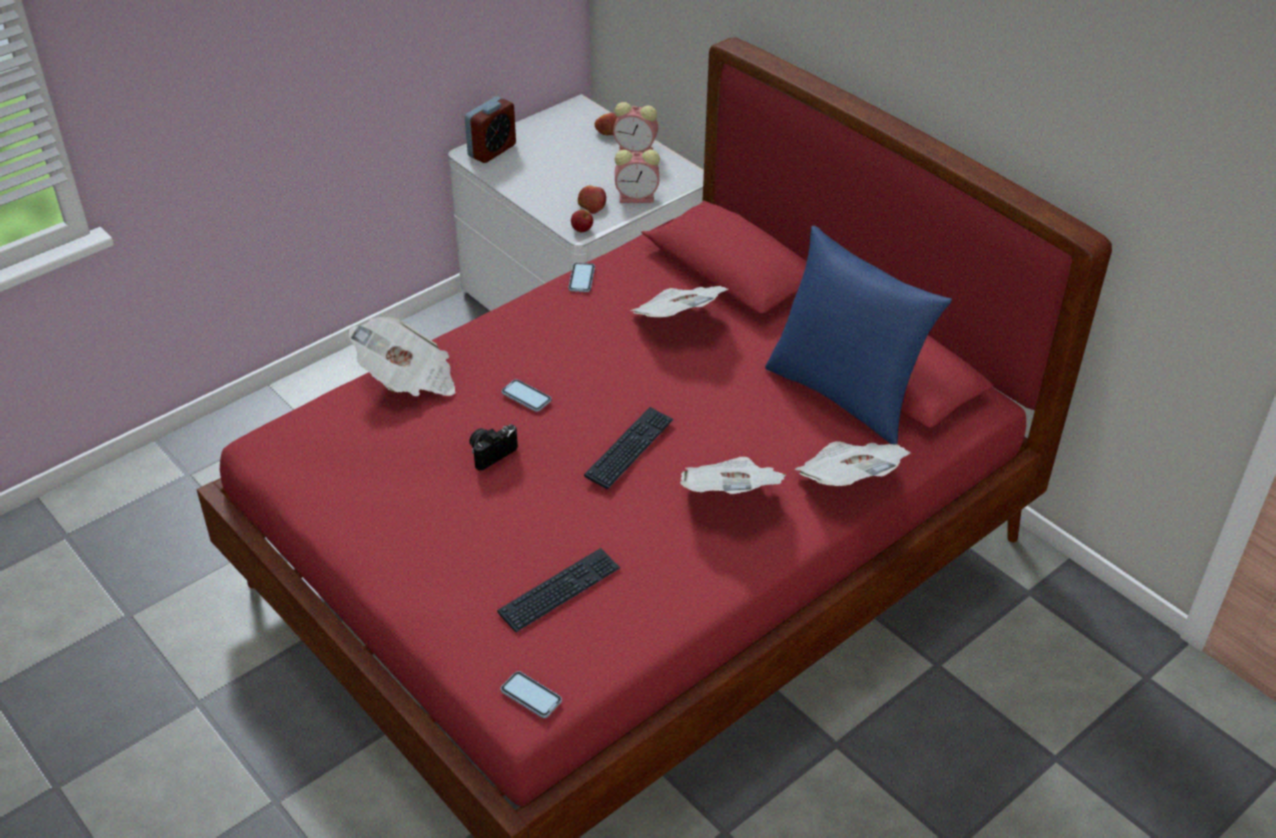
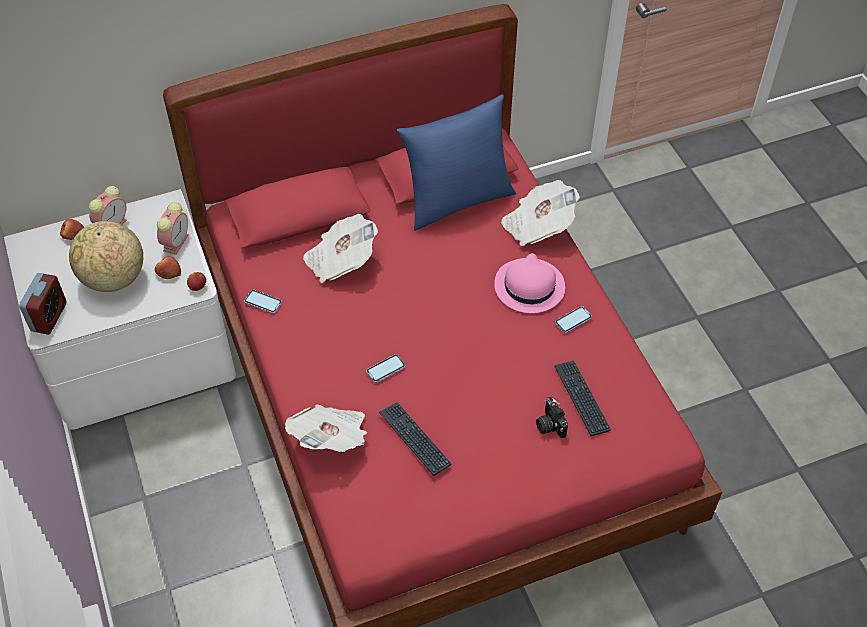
camera: 70 degrees left, 10 degrees up
(491, 453) = (438, 404): camera -> camera (549, 425)
(492, 150) = (49, 317): alarm clock -> alarm clock turned 45 degrees clockwise
(531, 696) = (662, 436): phone -> phone (573, 320)
(562, 173) = (113, 279): none -> globe
(629, 449) = (464, 325): keyboard -> keyboard (414, 439)
(730, 496) = (528, 286): newspaper -> pink hat

